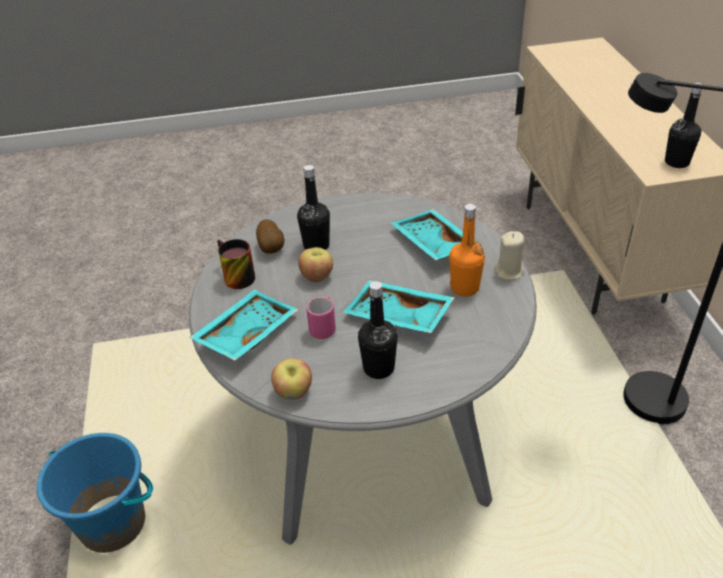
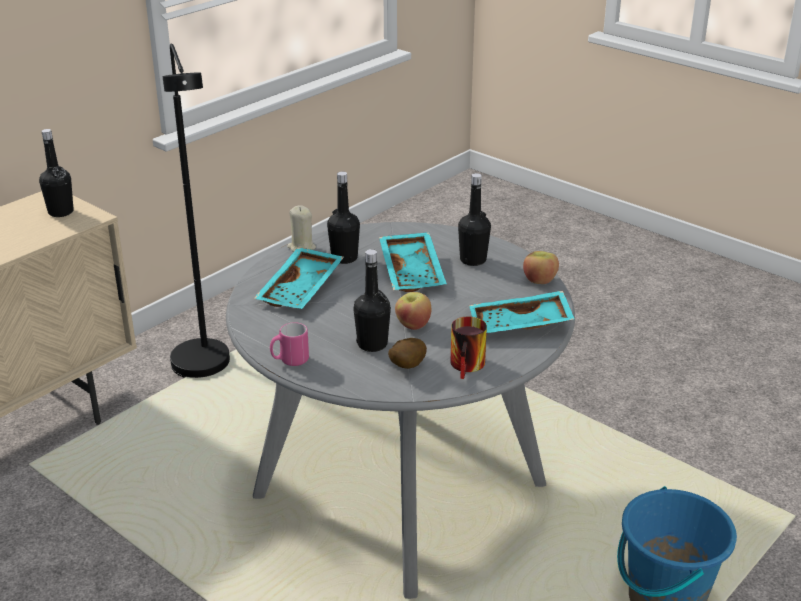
camera: 130 degrees left, 10 degrees down
(324, 327) = (465, 296): pink mug -> pink mug (290, 360)
(465, 288) = (344, 258): orange bottle -> black bottle

